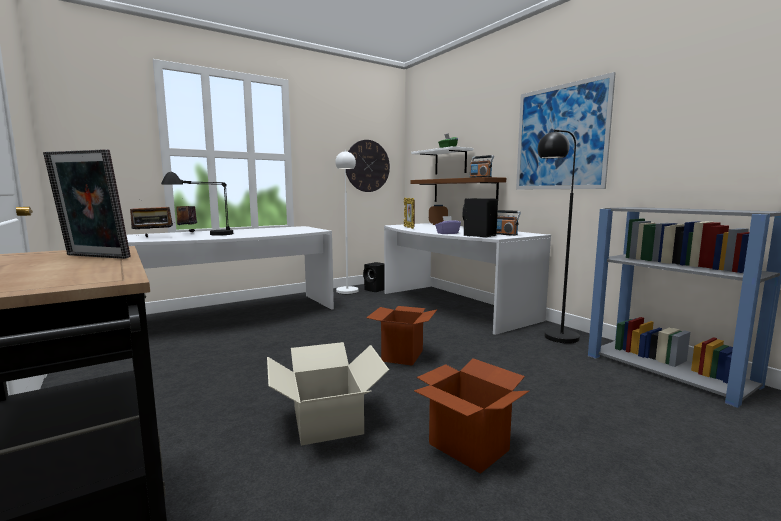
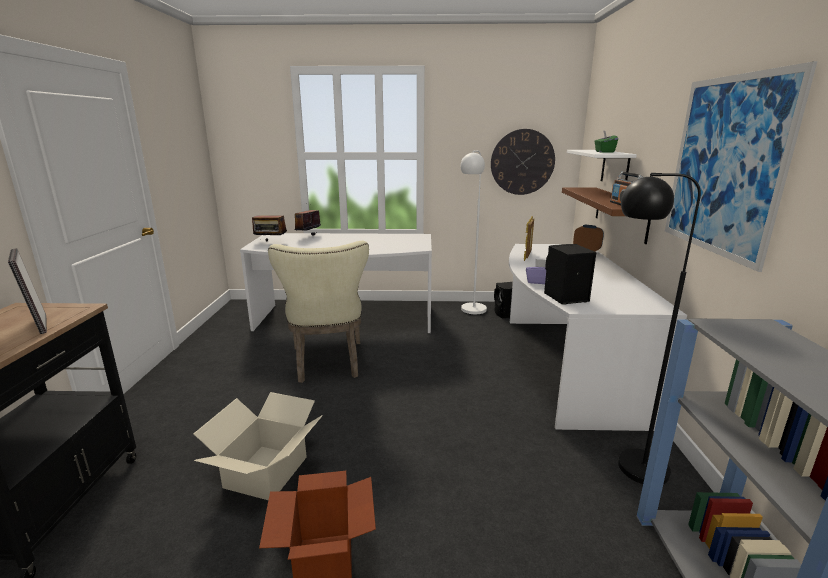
camera: 35 degrees right, 10 degrees up
(203, 236) = (306, 245): black table lamp -> none
(271, 344) = (328, 364): none -> beige chair
(402, 355) = (415, 421): cardboard box -> none
(504, 234) = (611, 300): radio -> none

